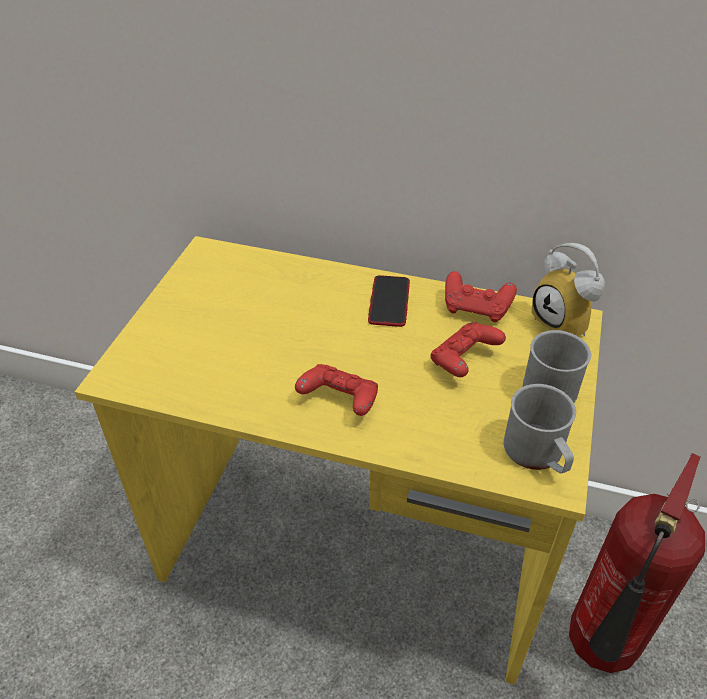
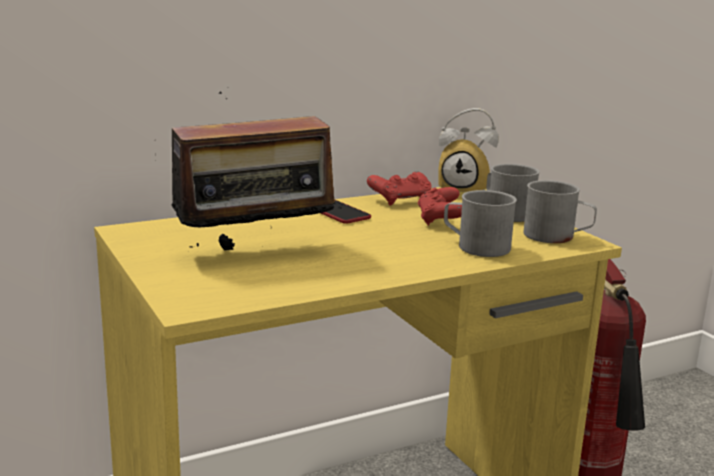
camera: 45 degrees left, 25 degrees down
(246, 331) = (256, 252): none -> radio
(339, 401) = (399, 257): red game controller -> none
(431, 423) = (476, 246): none -> grey mug

